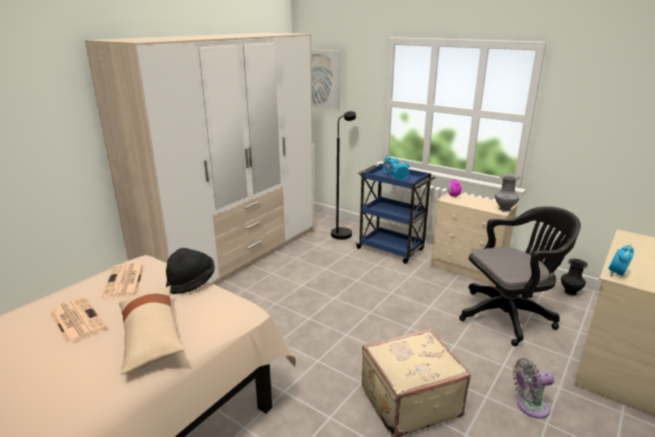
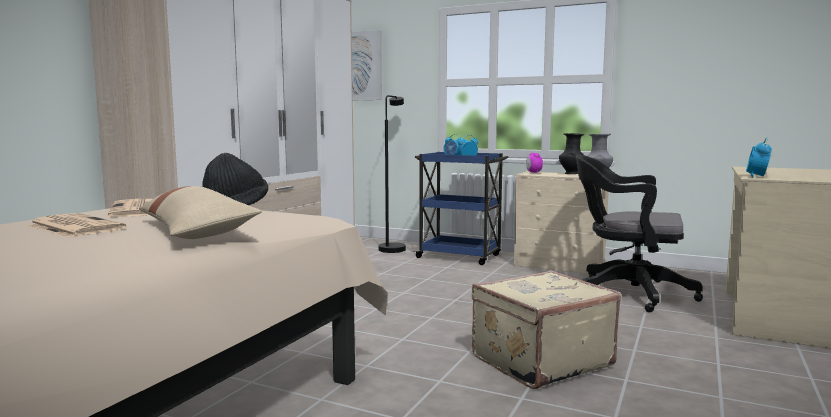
camera: 10 degrees left, 15 degrees down
(509, 315) = (627, 293): black office chair -> black office chair turned 135 degrees counterclockwise
(529, 406) = (690, 353): grey fan -> none
(570, 292) = (685, 274): black vase -> black vase (571, 173)

